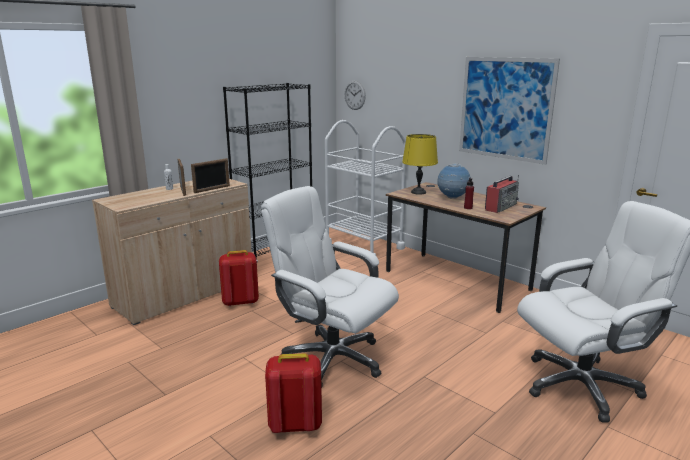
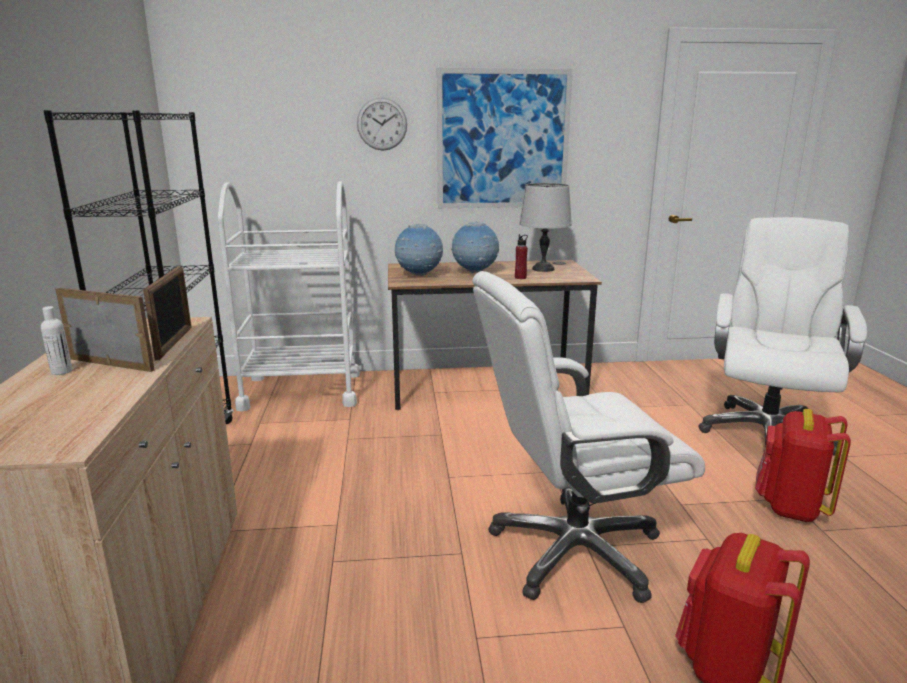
camera: 50 degrees left, 0 degrees up
(240, 302) = (283, 560): red backpack -> red backpack (790, 507)
(355, 95) = (214, 140): wall clock -> wall clock (382, 124)
(418, 192) = (419, 275): yellow table lamp -> globe
(501, 207) = (542, 269): radio -> grey table lamp

